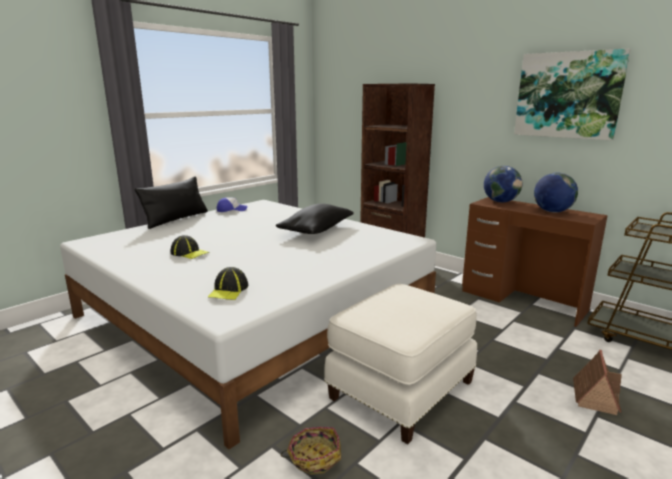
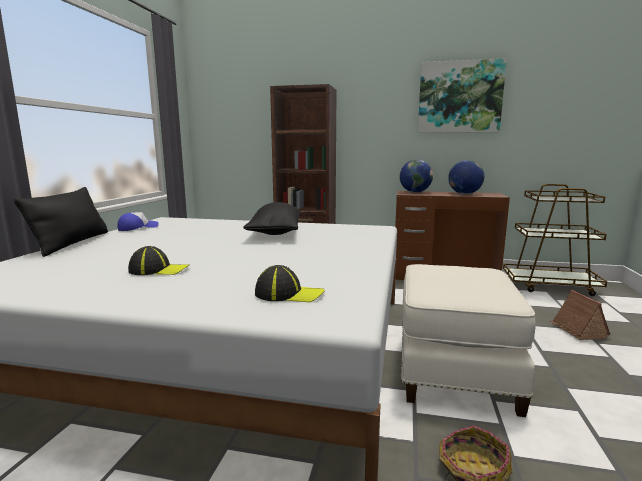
camera: 30 degrees left, 5 degrees down
(228, 290) = (289, 294): cap -> cap turned 60 degrees counterclockwise

